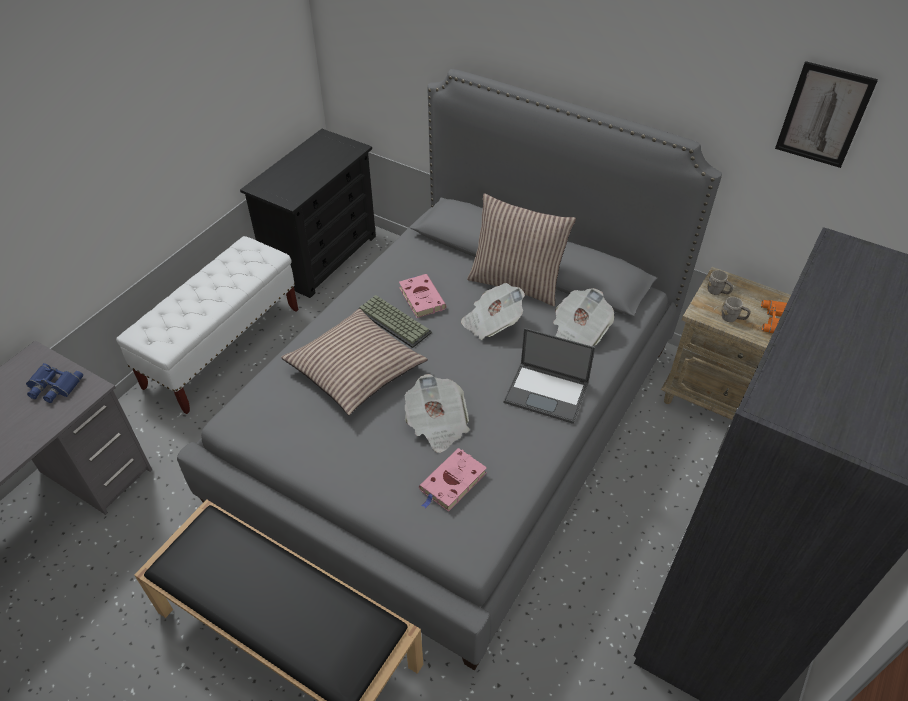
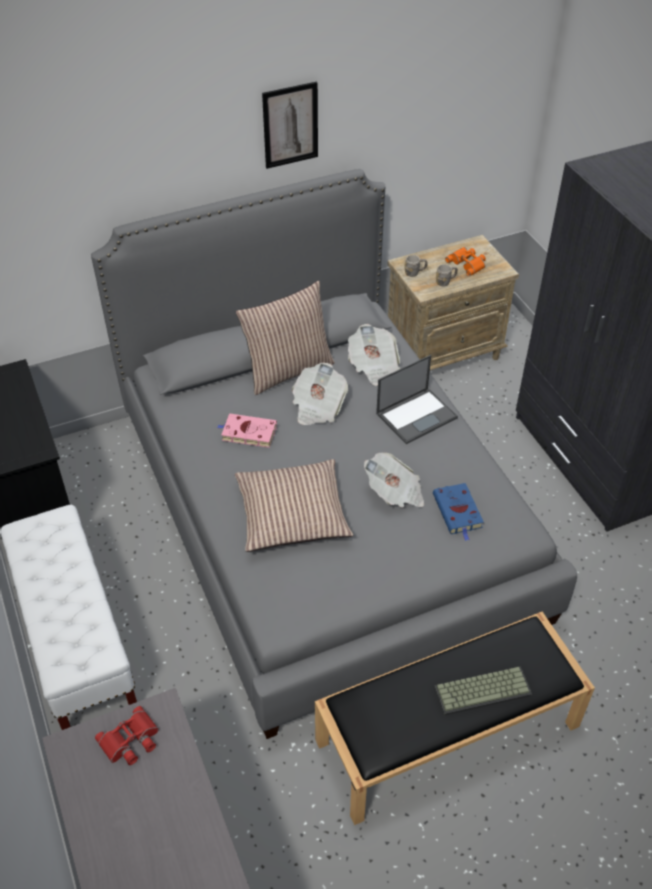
camera: 55 degrees left, 0 degrees up
(53, 387) = (130, 741): blue binoculars -> red binoculars
(395, 321) = (260, 462): keyboard -> keyboard (483, 689)
(452, 483) = (458, 512): pink book -> blue book
(823, 115) = (434, 101): picture -> picture (290, 125)

